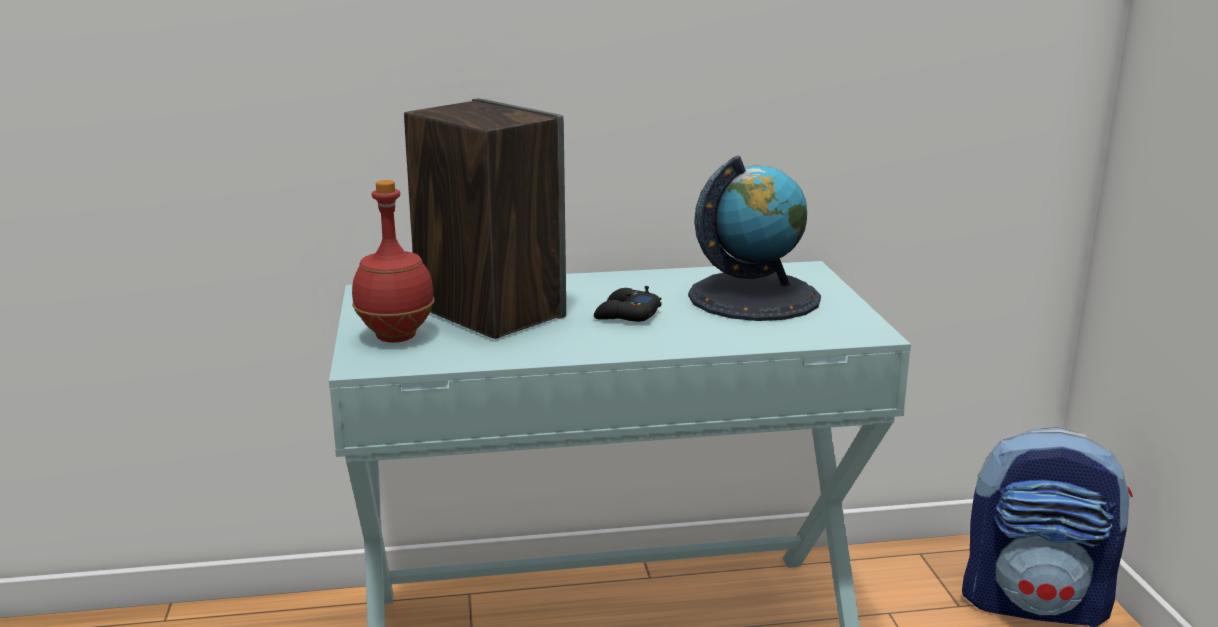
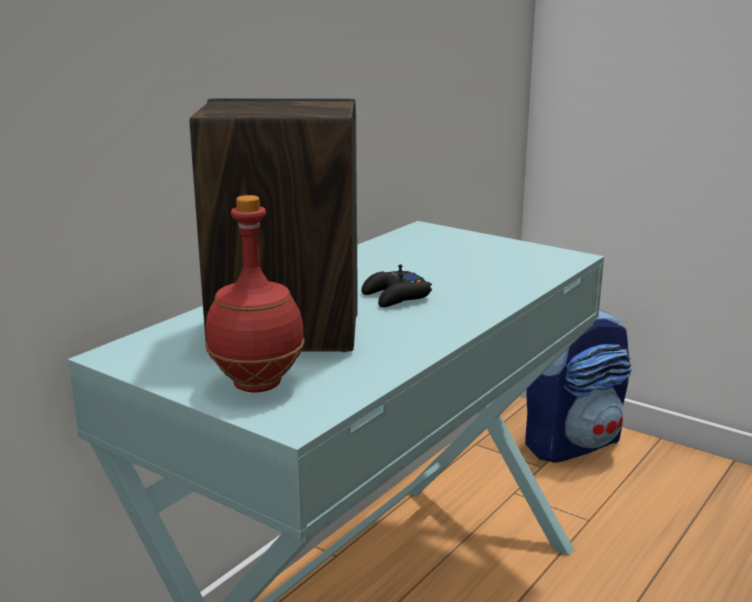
camera: 45 degrees left, 0 degrees up
(754, 297) = (443, 256): globe -> none

